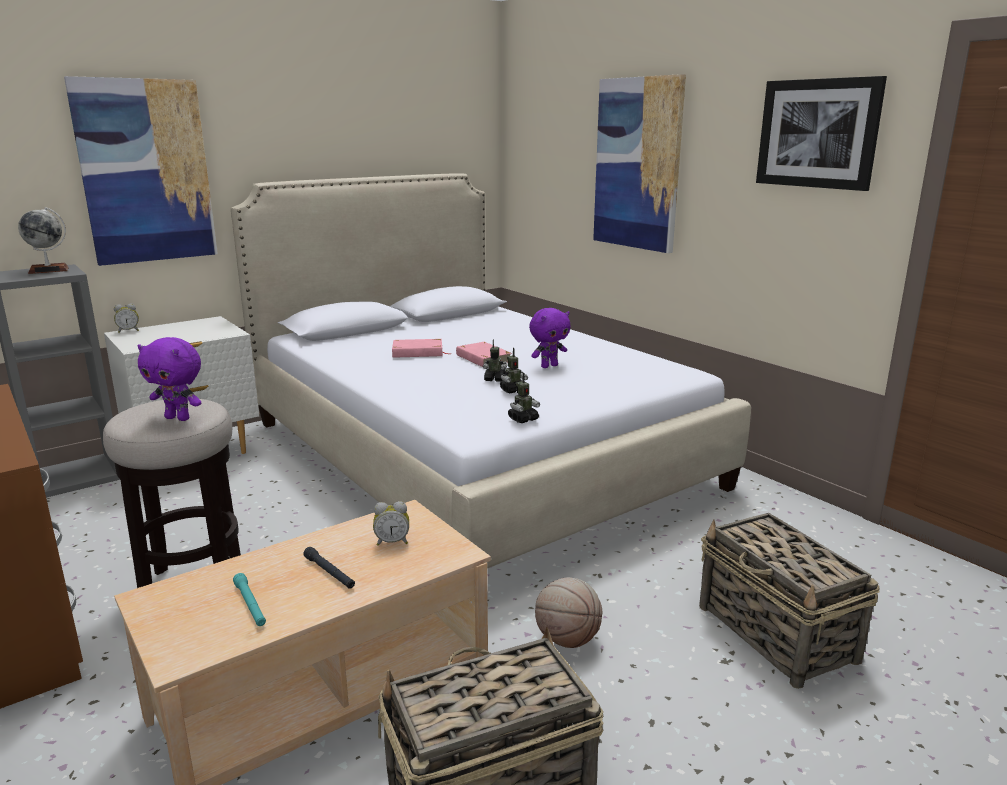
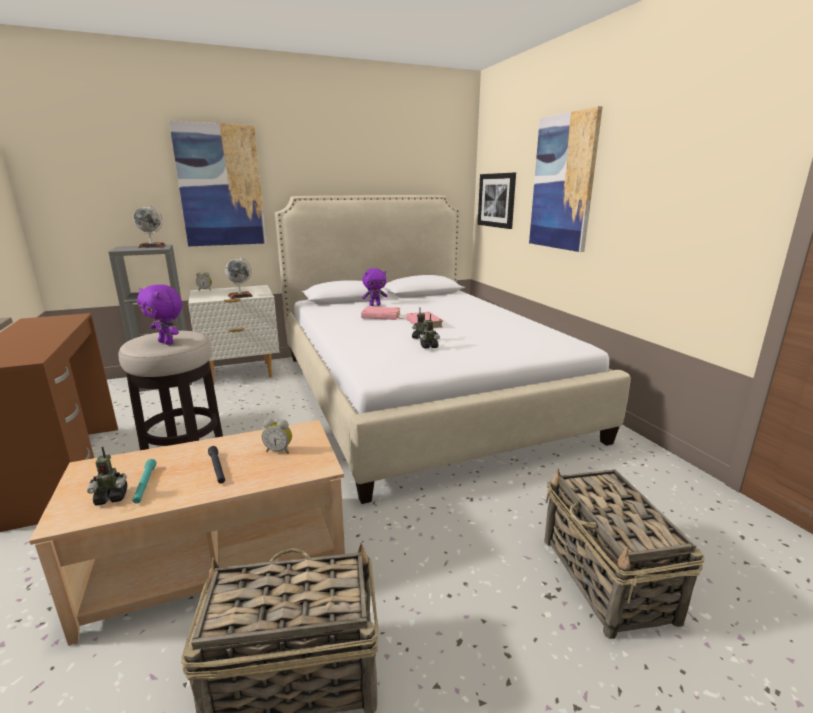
camera: 15 degrees right, 0 degrees up
(197, 337) = (240, 296): none -> globe
(523, 419) = (422, 368): toy robot -> toy robot (112, 497)
(549, 366) = (470, 332): purple plush toy -> purple plush toy (375, 305)
(567, 639) = (421, 549): basketball -> none
(818, 133) = (708, 143): picture -> picture (497, 200)

